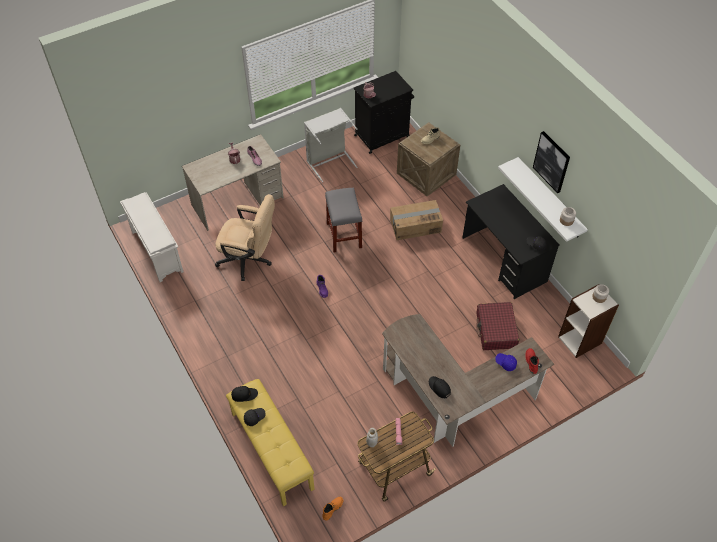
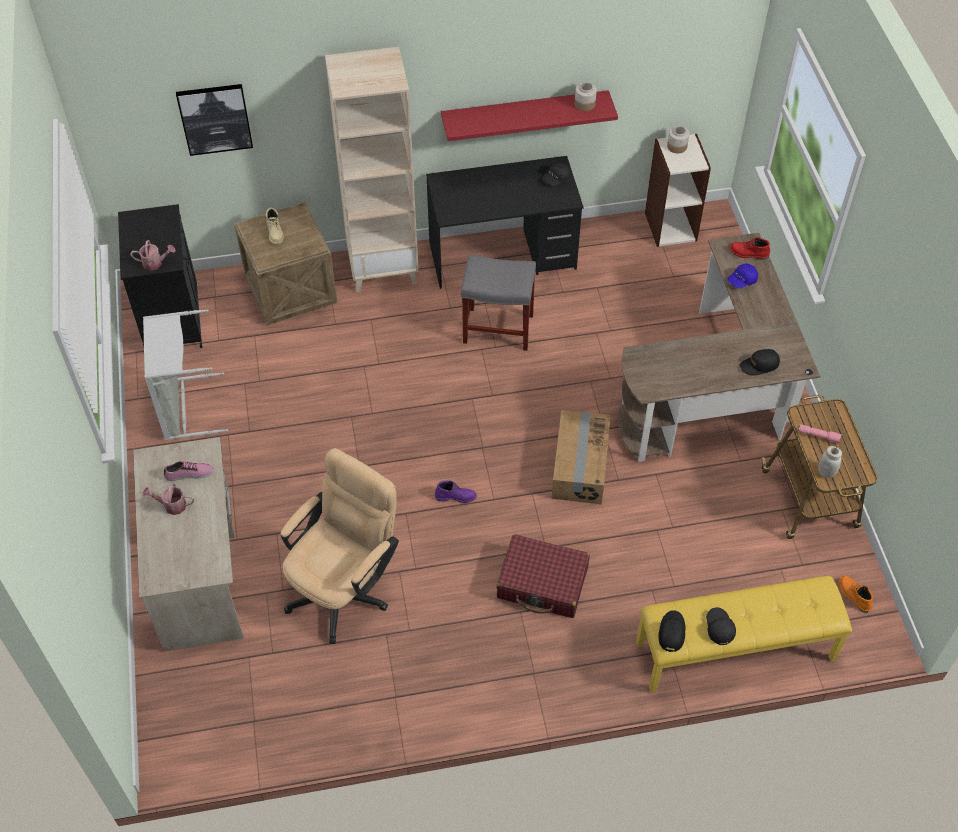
camera: 70 degrees left, 0 degrees up
(156, 251) = (247, 739): white shoe rack -> none
(343, 234) = (357, 435): grey stool -> grey stool (497, 328)
(415, 225) = (387, 337): cardboard box -> cardboard box (579, 466)
(463, 208) = (383, 269): none -> beige bookcase
(496, 330) = (621, 308): red suitcase -> red suitcase (542, 583)
(550, 198) = (524, 113): white shelf -> red shelf
(552, 161) = (511, 60): picture -> picture (215, 118)

